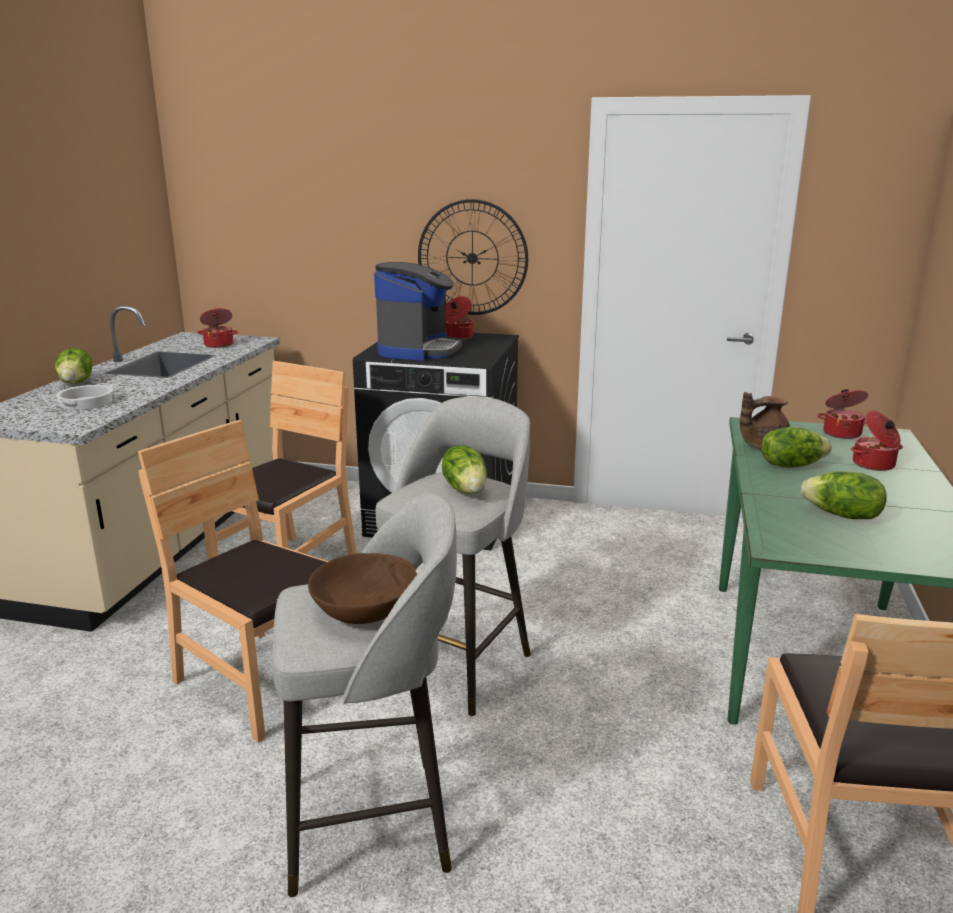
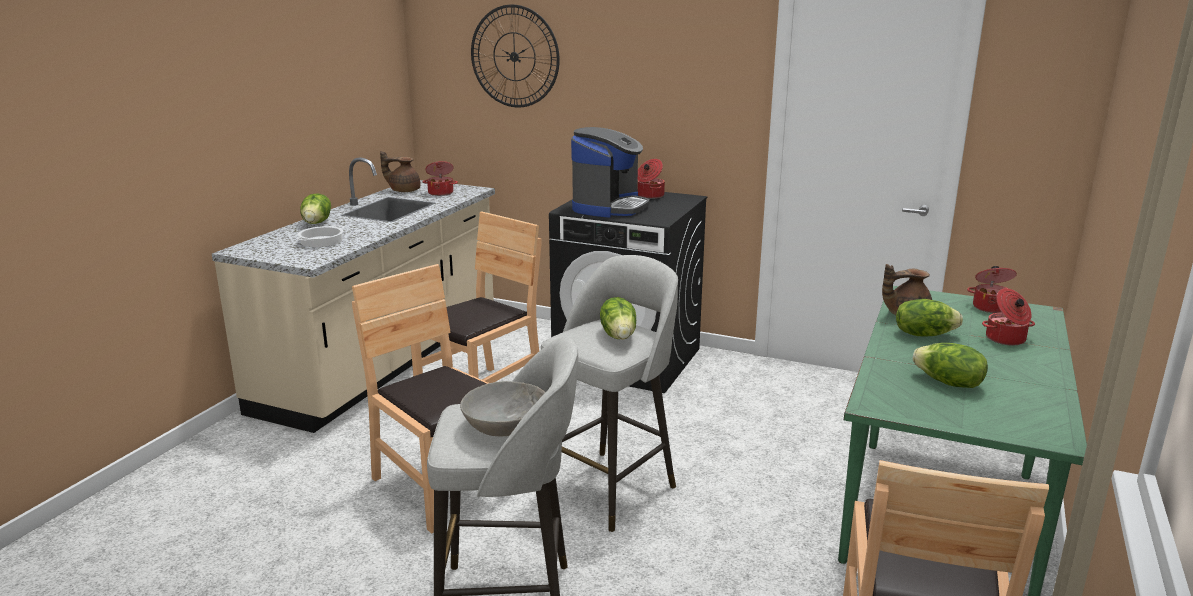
camera: 10 degrees right, 0 degrees up
(175, 344) = (404, 190): none -> brown teapot
(364, 608) = (505, 425): brown bowl -> grey bowl
(472, 258) = (667, 123): wall clock -> wall clock (514, 56)

